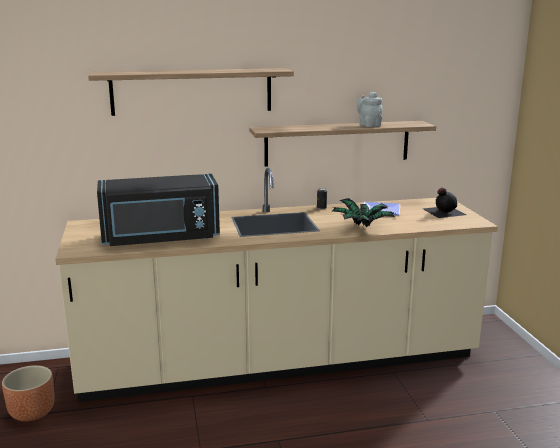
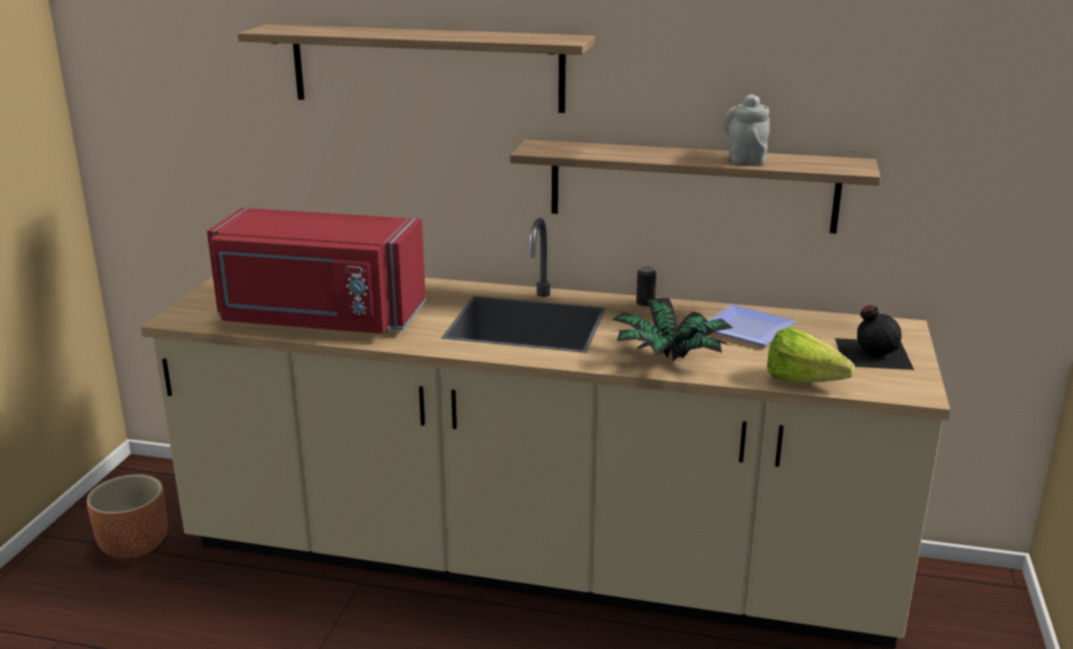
camera: 25 degrees right, 5 degrees up
(161, 238) = (320, 319): black microwave -> red microwave
(432, 226) = (809, 384): none -> lettuce

